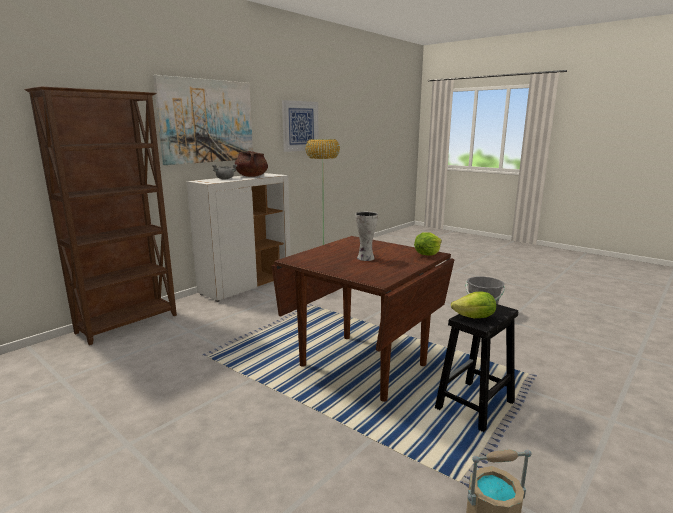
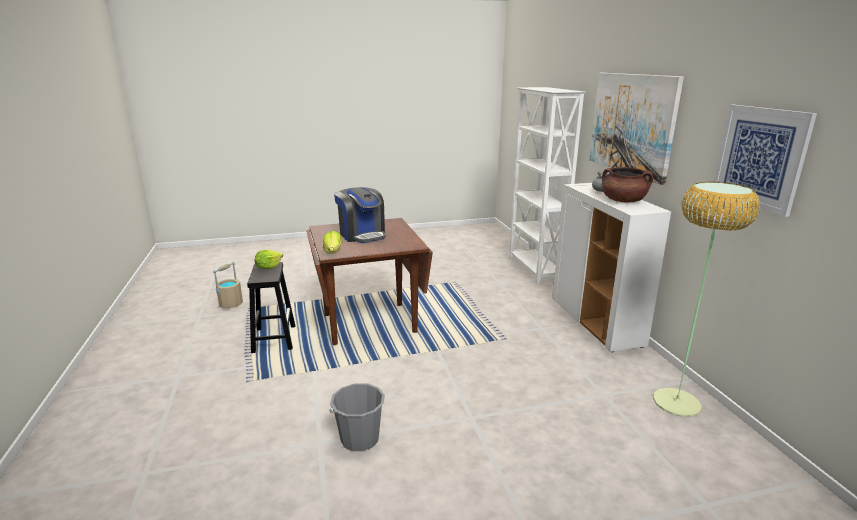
camera: 125 degrees right, 5 degrees up
(129, 324) = (534, 269): brown bookcase -> white bookcase
(364, 258) = (362, 235): vase -> coffee machine

